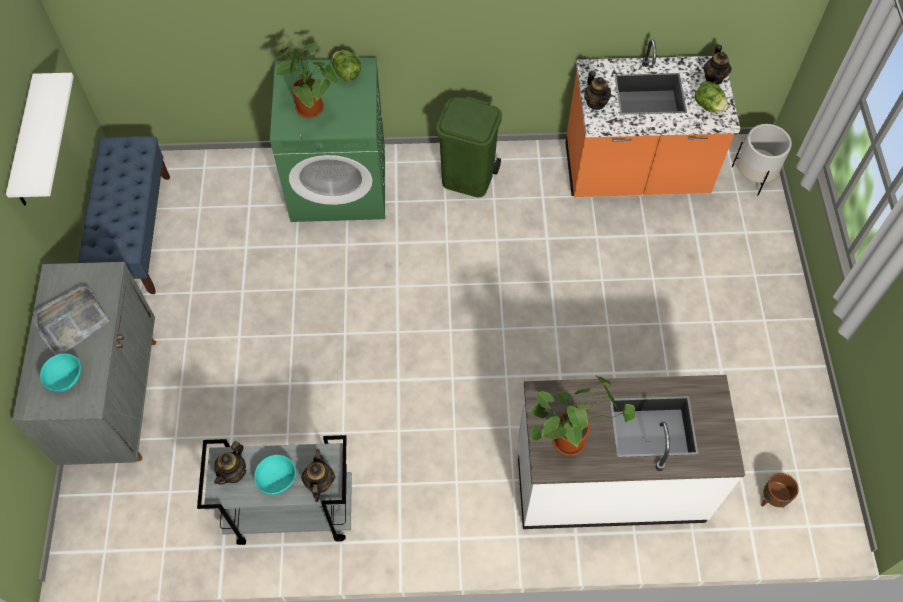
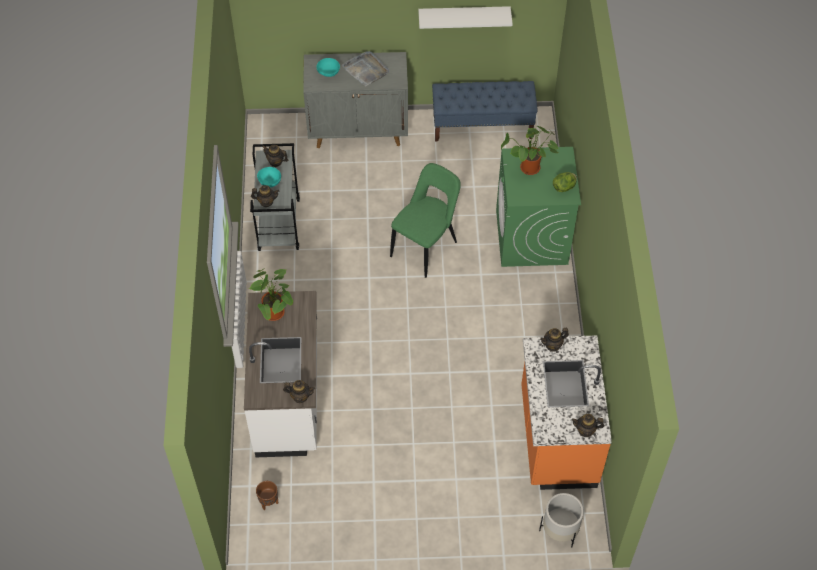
camera: 90 degrees right, 5 degrees down
(348, 307) = (426, 247): none -> green chair
(468, 178) = (543, 320): green trash can -> none
(708, 106) = (554, 423): lettuce -> none
(714, 395) = (300, 396): none -> teapot

